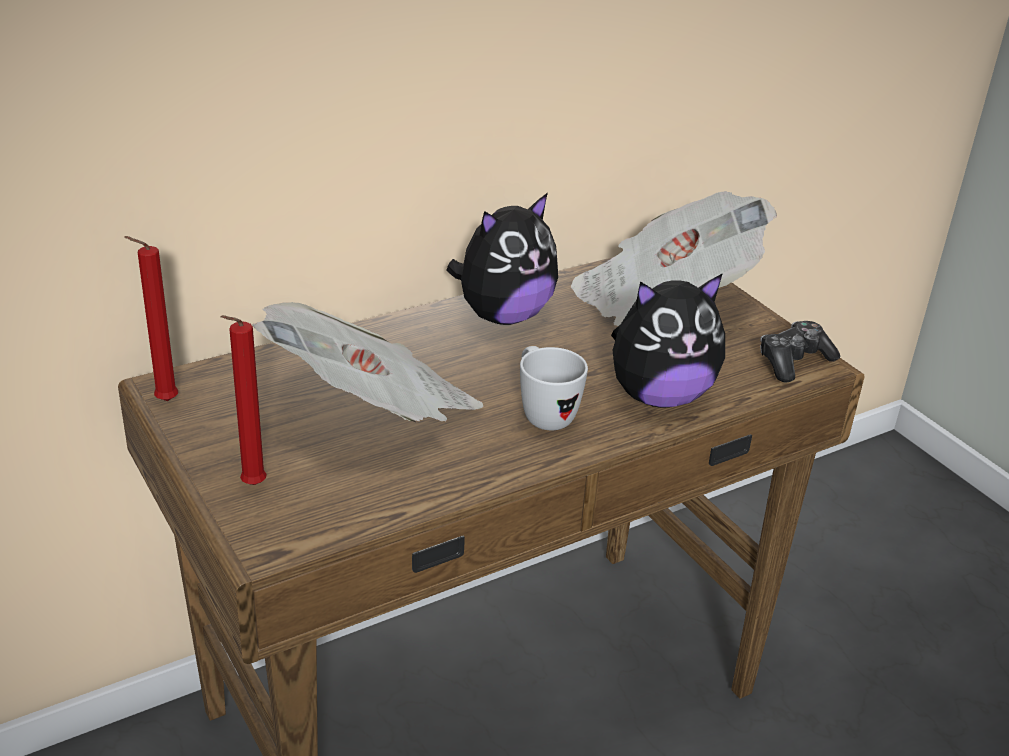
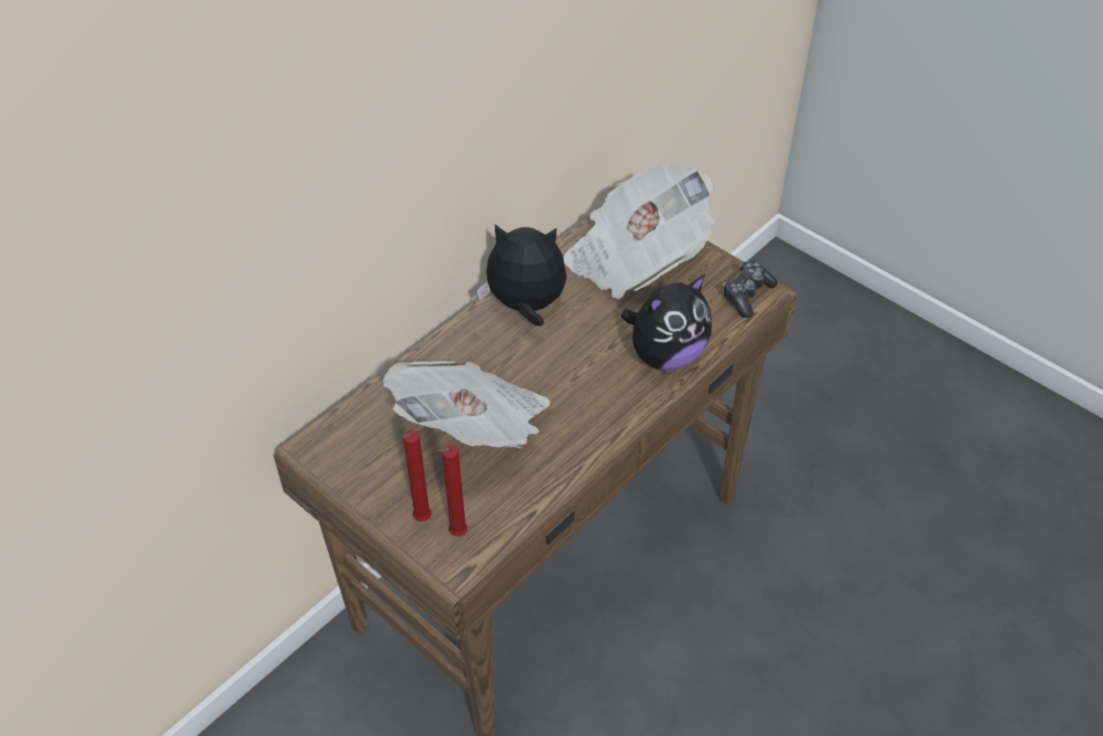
camera: 15 degrees left, 15 degrees up
(163, 402) = (318, 463): red candle -> red candle (456, 534)
(503, 315) = (526, 306): plush toy -> plush toy turned 120 degrees counterclockwise
(543, 413) = (592, 395): white mug -> none

